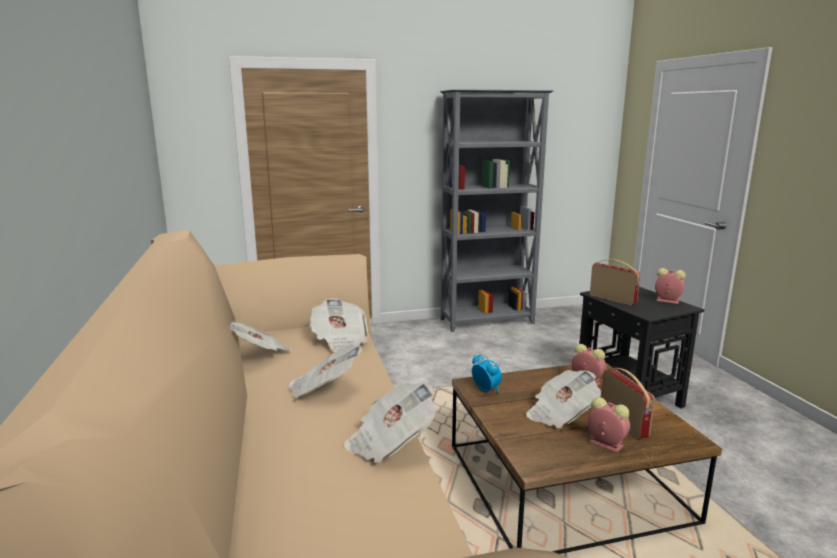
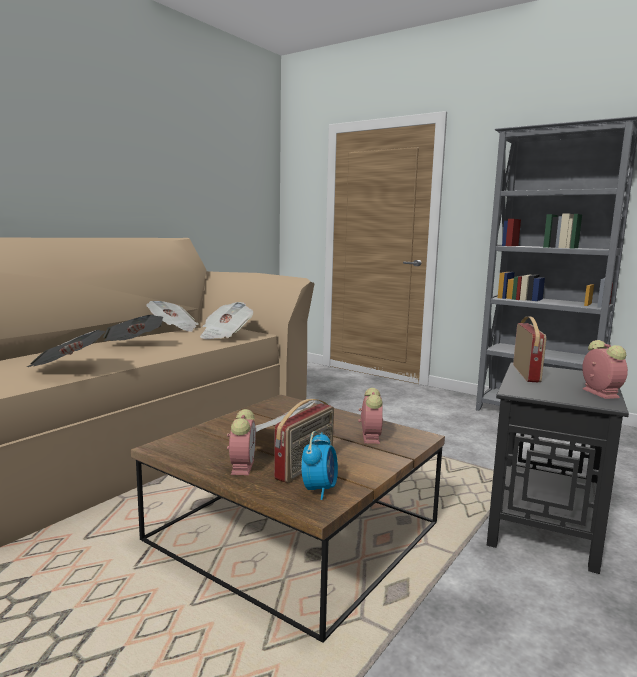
camera: 50 degrees right, 5 degrees down
(486, 389) = (280, 407): alarm clock -> alarm clock (319, 489)

